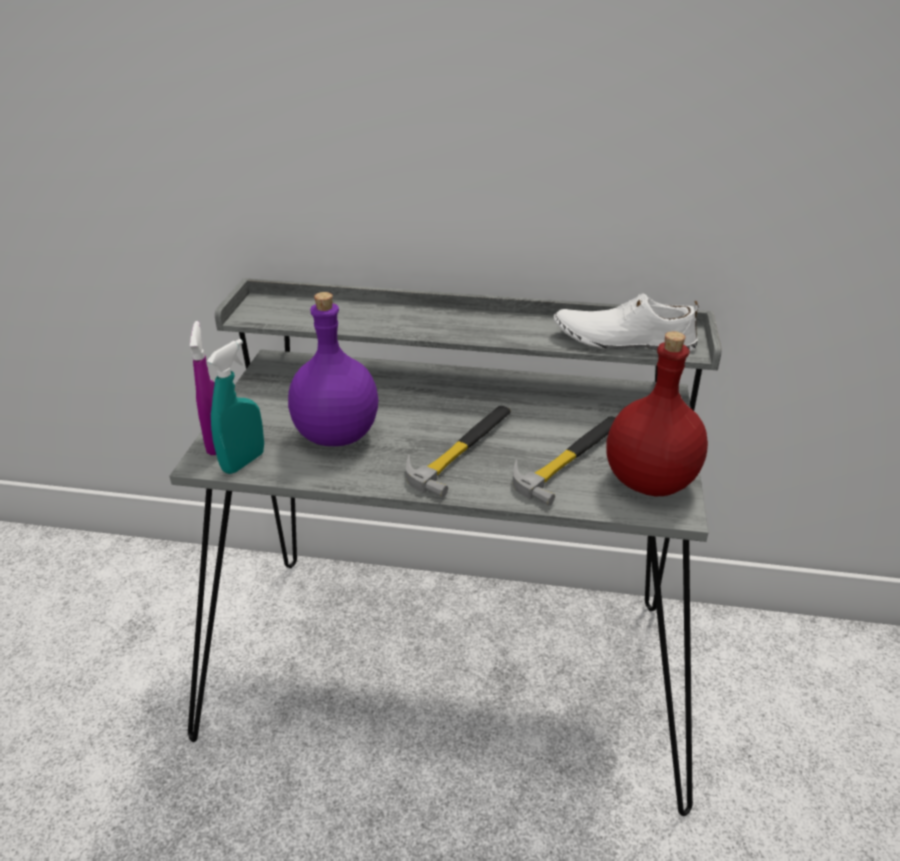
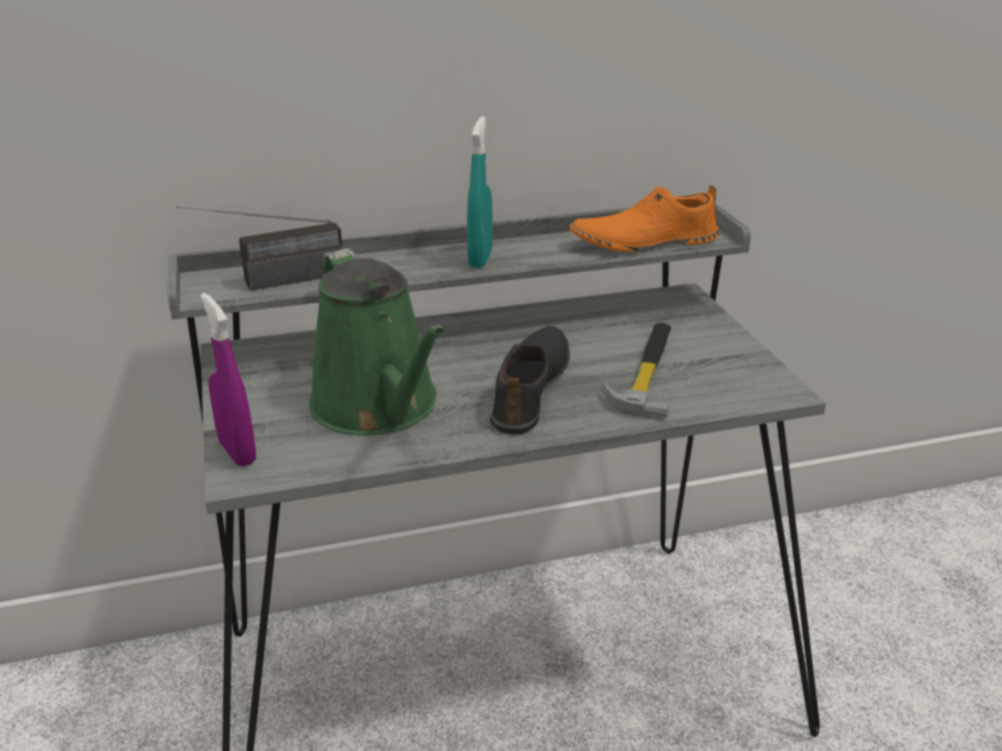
camera: 25 degrees left, 5 degrees down
(243, 462) = (291, 463): turquoise spray bottle -> turquoise spray bottle (480, 259)
(299, 315) = (269, 283): none -> radio
(337, 434) = (379, 407): purple bottle -> green watering can
(462, 449) = (531, 389): hammer -> black shoe
(623, 340) = (643, 241): white shoe -> orange shoe
(648, 480) = (736, 372): red bottle -> none

